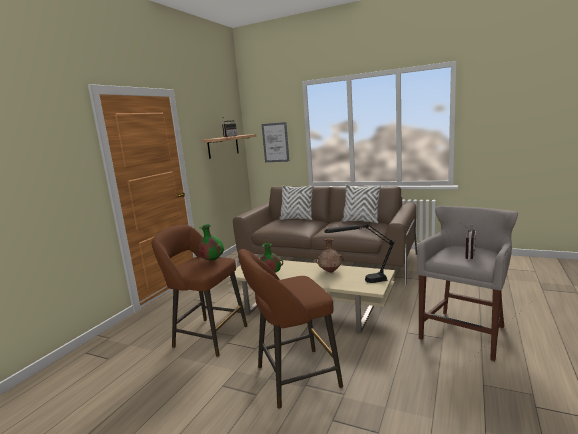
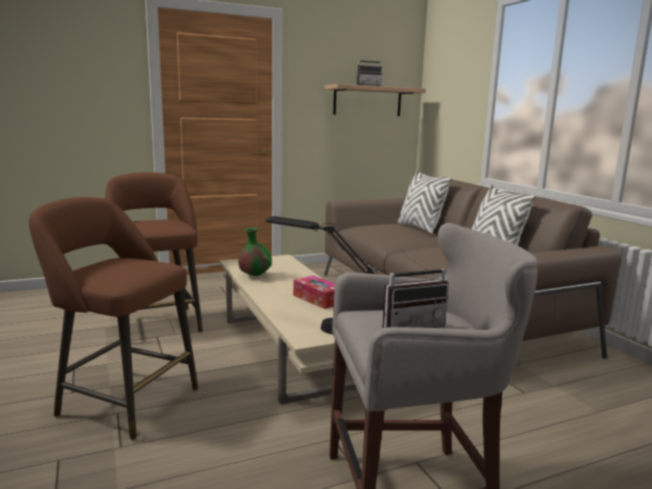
camera: 40 degrees right, 0 degrees up
(212, 260) = (166, 225): green vase -> none
(275, 142) = (452, 105): picture -> none
(330, 271) = (318, 299): brown vase -> tissue box

